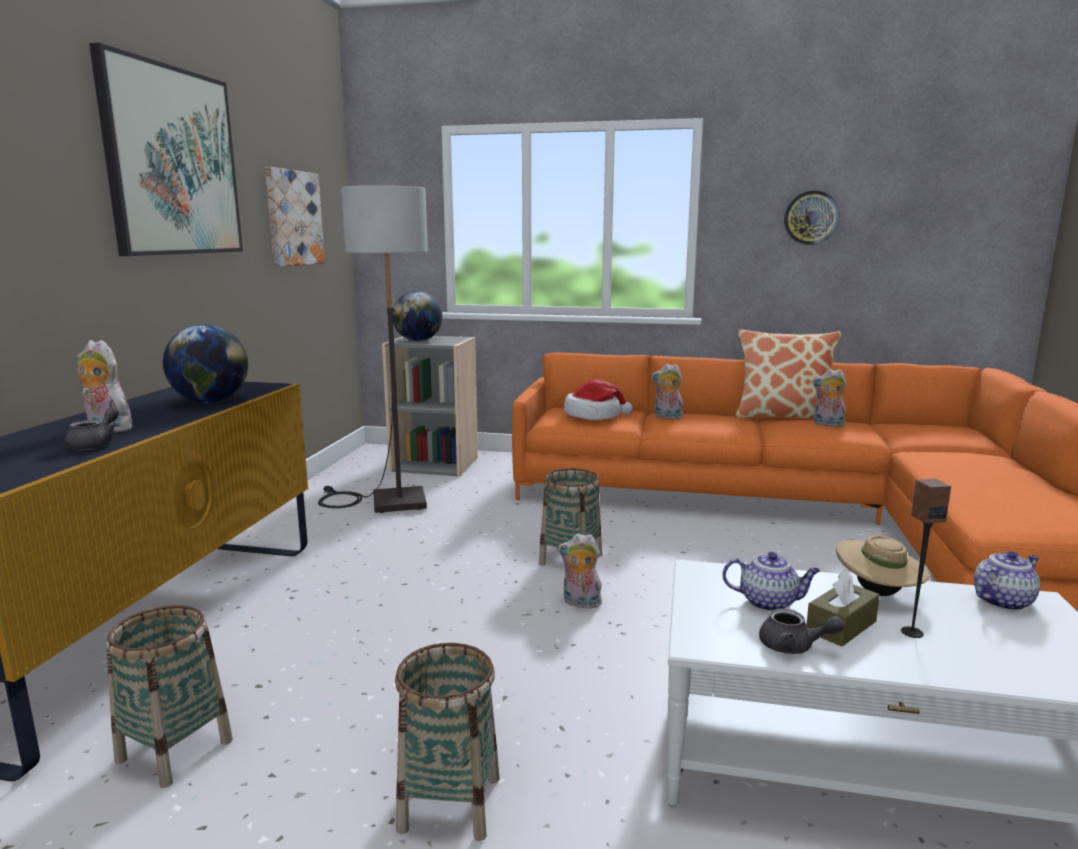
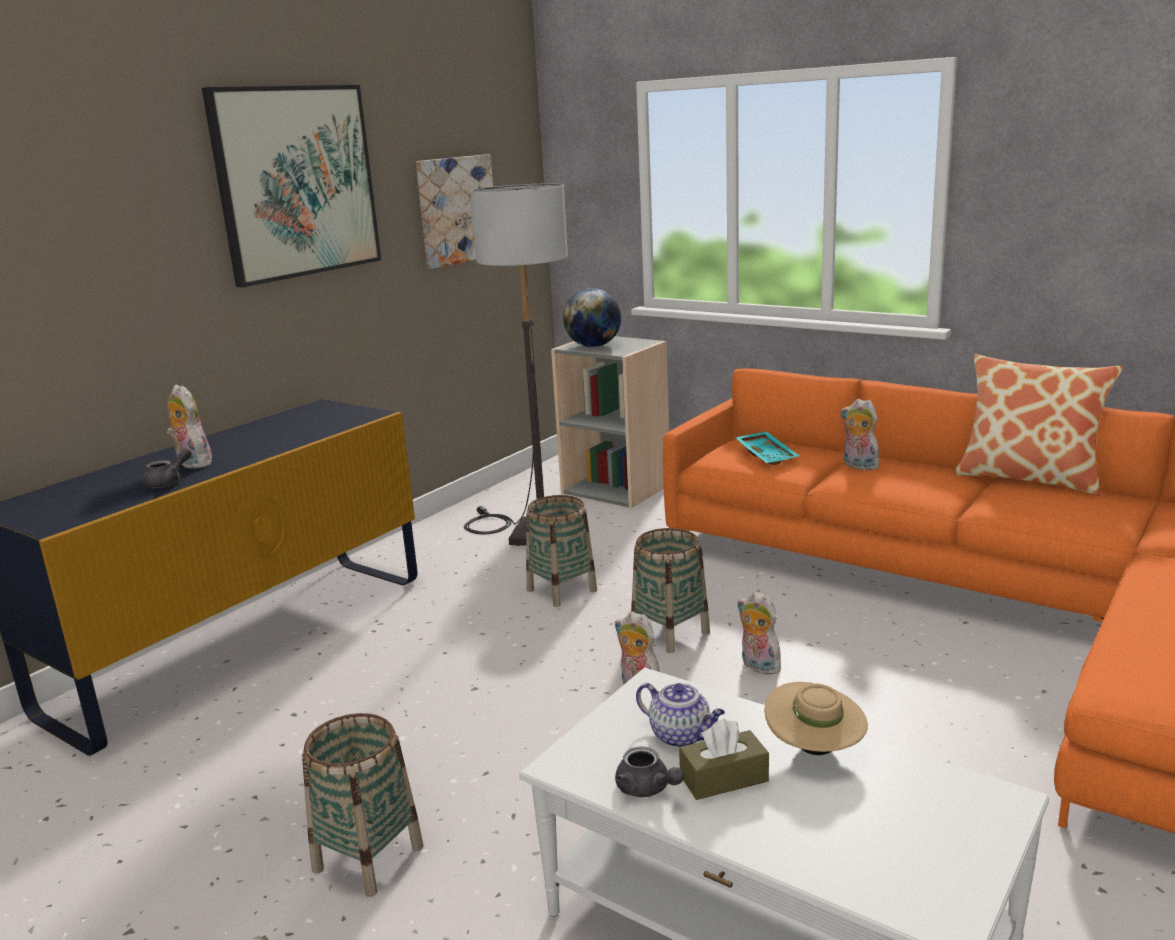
camera: 25 degrees right, 5 degrees up
(175, 750) = (201, 758): basket -> basket (561, 590)
(210, 401) = (302, 433): globe -> none
(594, 415) = (767, 455): hat -> turquoise tray
(811, 217) = (1110, 194): wall clock -> none
(827, 425) = (1070, 499): plush toy -> plush toy (757, 666)
(911, 632) = (792, 802): speaker -> none
(1002, 601) = (955, 790): teapot -> none

